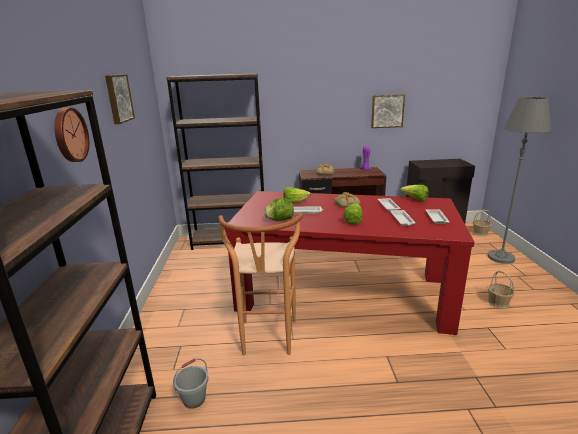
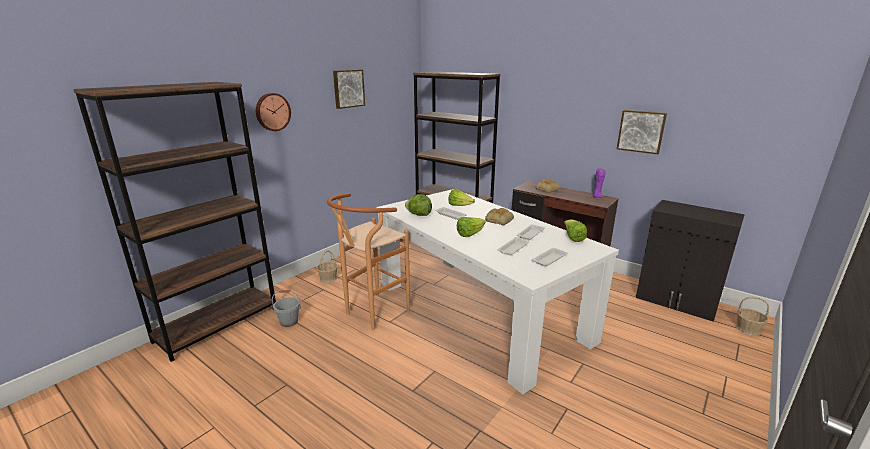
camera: 40 degrees right, 0 degrees up
(343, 292) = (479, 310): red dining table -> white dining table
(498, 302) = (624, 398): basket -> basket (328, 278)
(501, 257) = (723, 364): grey floor lamp -> none

